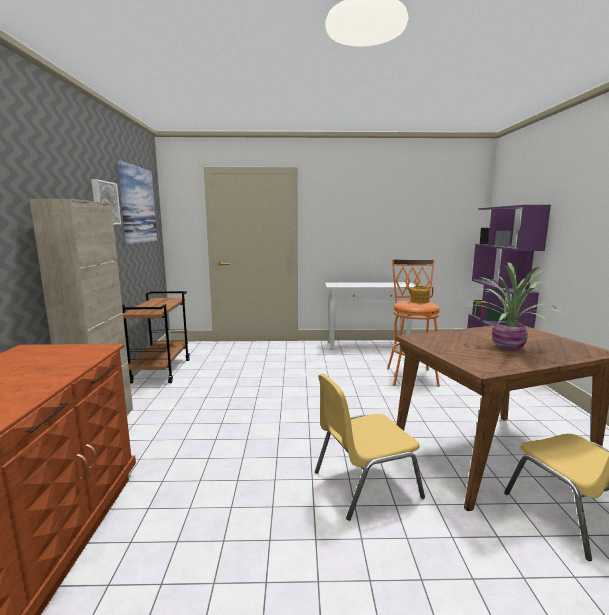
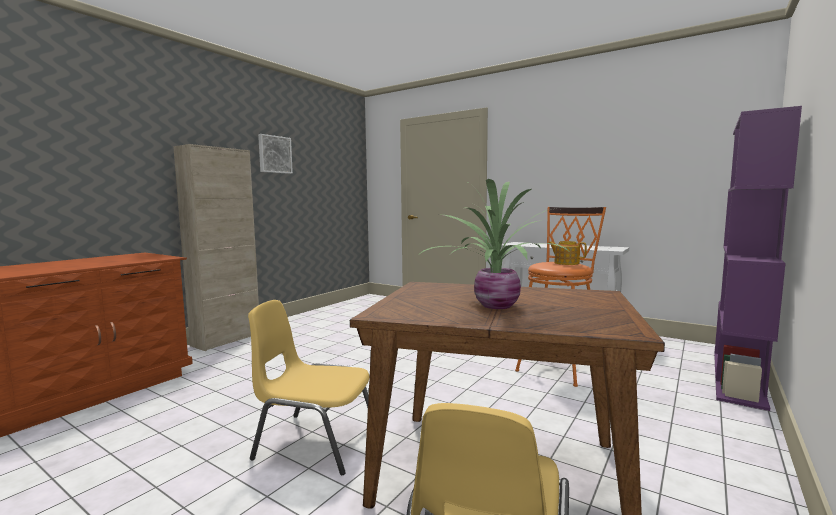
camera: 35 degrees right, 5 degrees down
(137, 205) = (326, 158): picture -> none
(161, 371) = (324, 313): brown cart -> none

